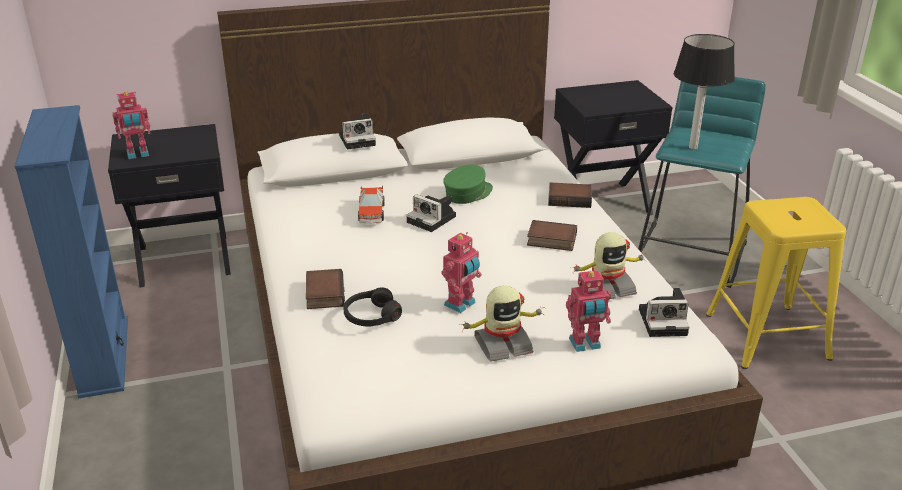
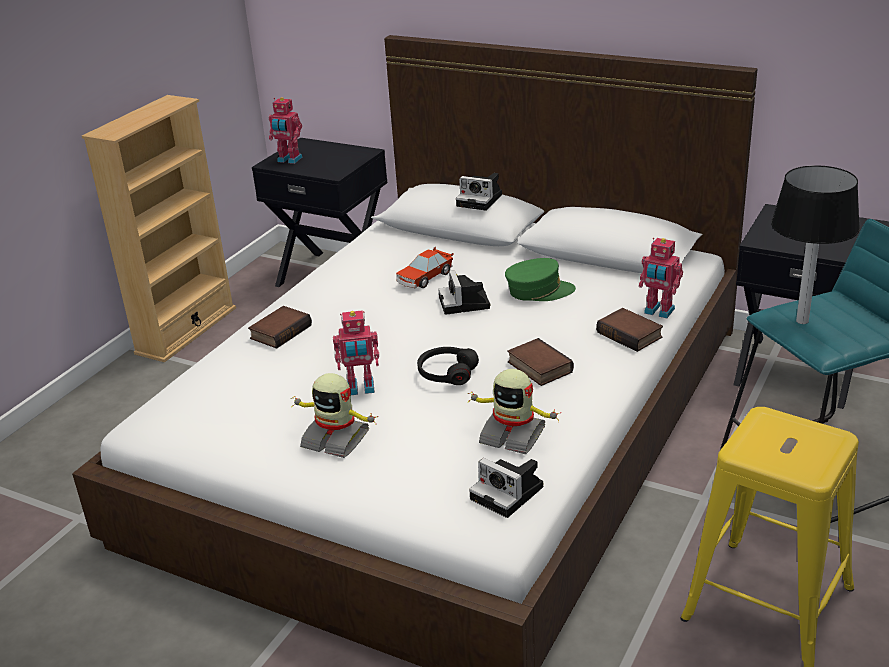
camera: 45 degrees right, 0 degrees up
(104, 356) = (186, 330): blue bookcase -> beige bookcase
(371, 316) = (278, 365): black headphones -> black headphones (447, 373)
(585, 344) = (400, 475): toy robot -> toy robot (658, 312)

